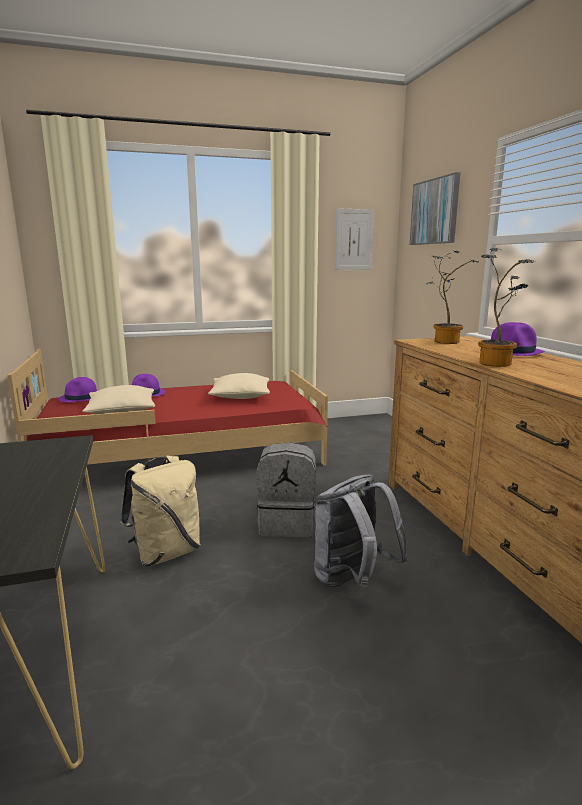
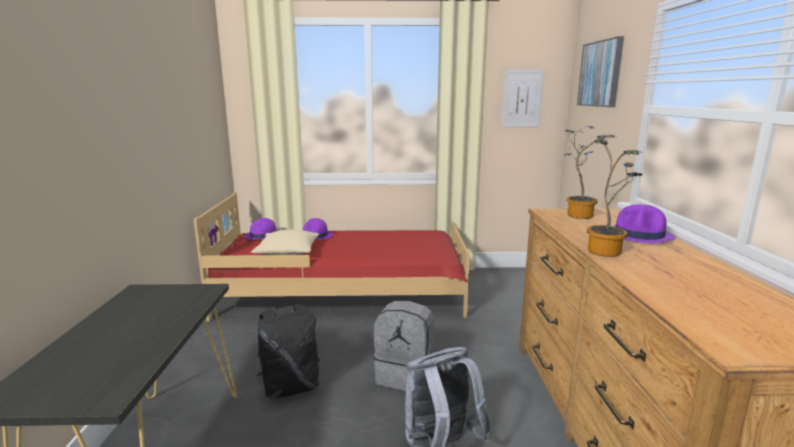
camera: 15 degrees right, 0 degrees up
(166, 552) = (291, 387): beige backpack -> black backpack
(240, 396) = (394, 245): beige pillow -> none

